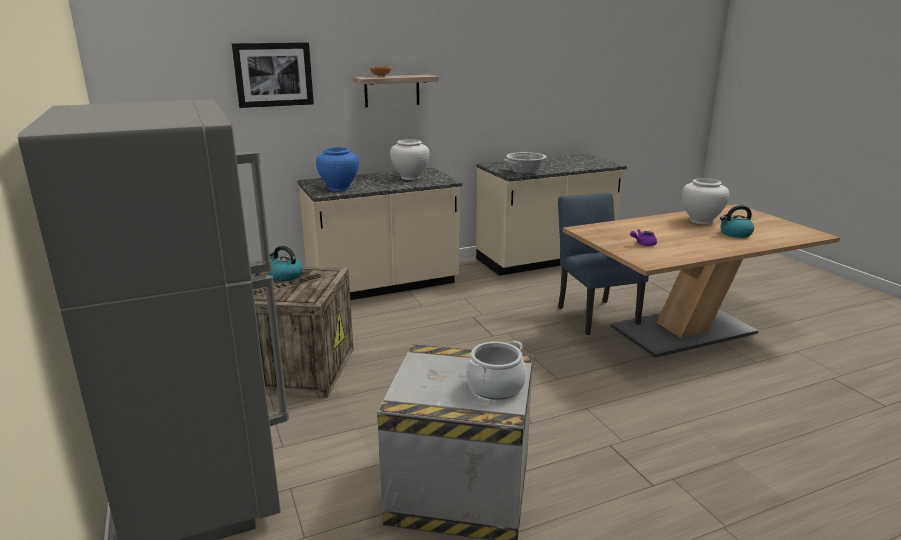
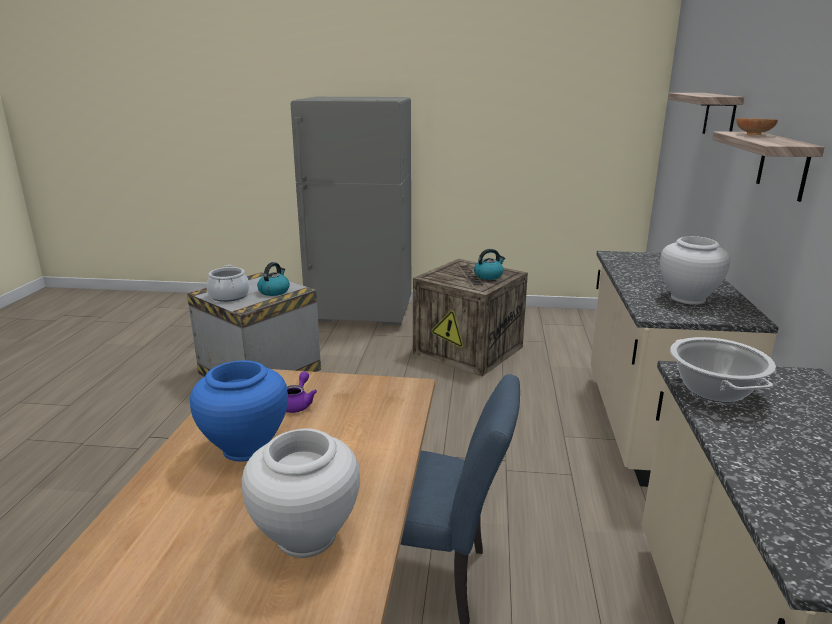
camera: 120 degrees right, 0 degrees up
(273, 74) = (719, 116): picture -> shelf
(339, 188) = (637, 262): blue vase -> blue vase (246, 448)
(735, 234) = (198, 526): kettle -> kettle (274, 291)

